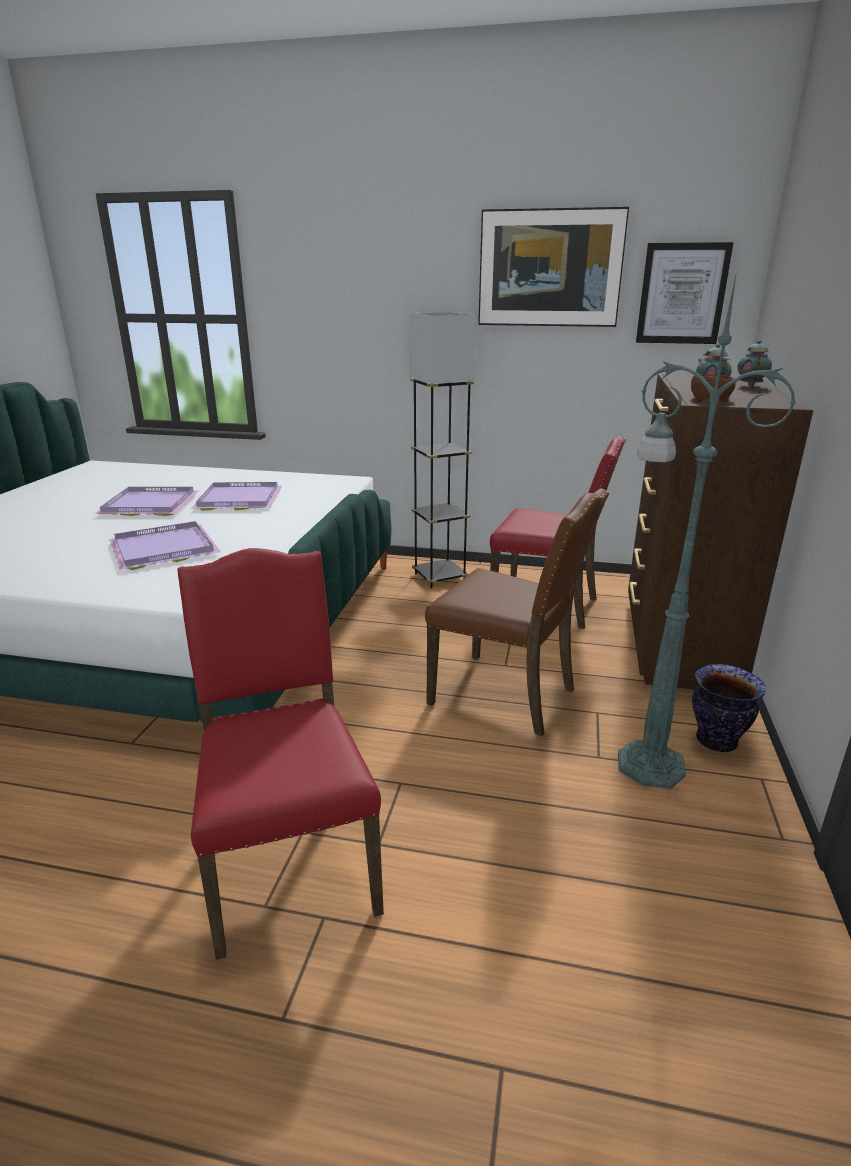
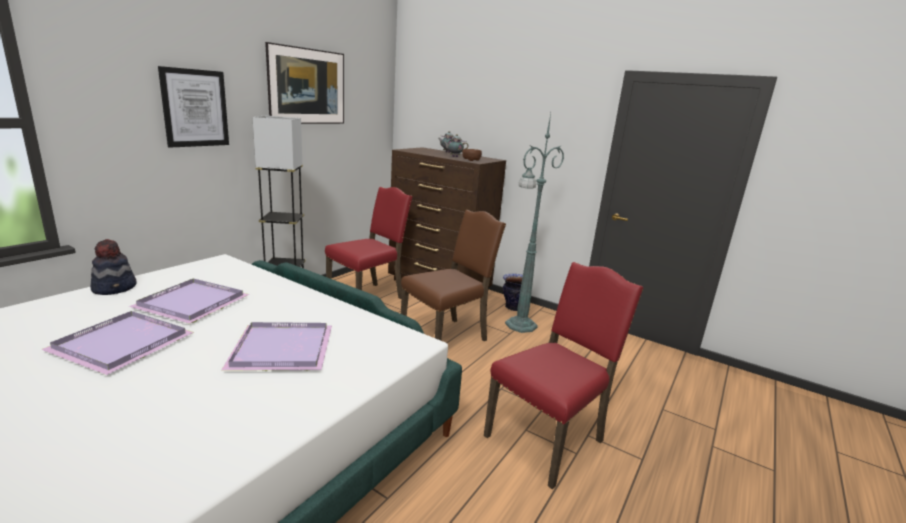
camera: 70 degrees left, 5 degrees down
(249, 474) = (115, 288): none -> hat
(289, 862) = (548, 439): red chair -> red chair turned 135 degrees clockwise
(682, 294) = (367, 105): picture -> picture (195, 108)

